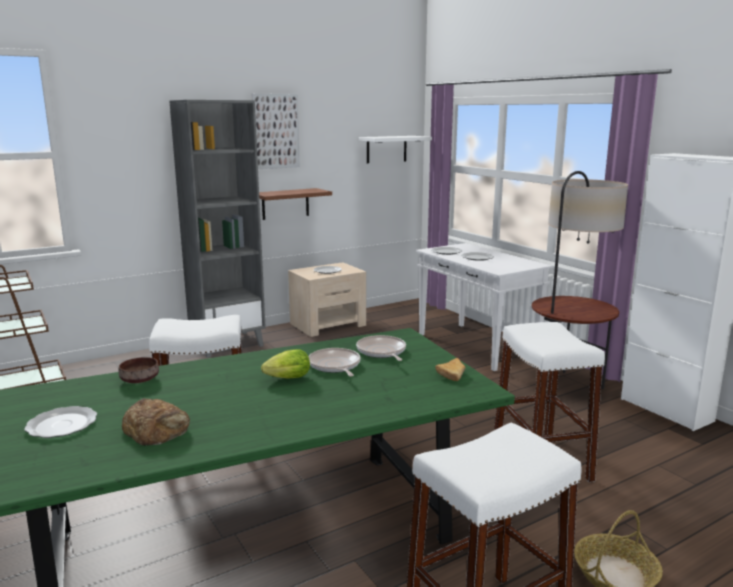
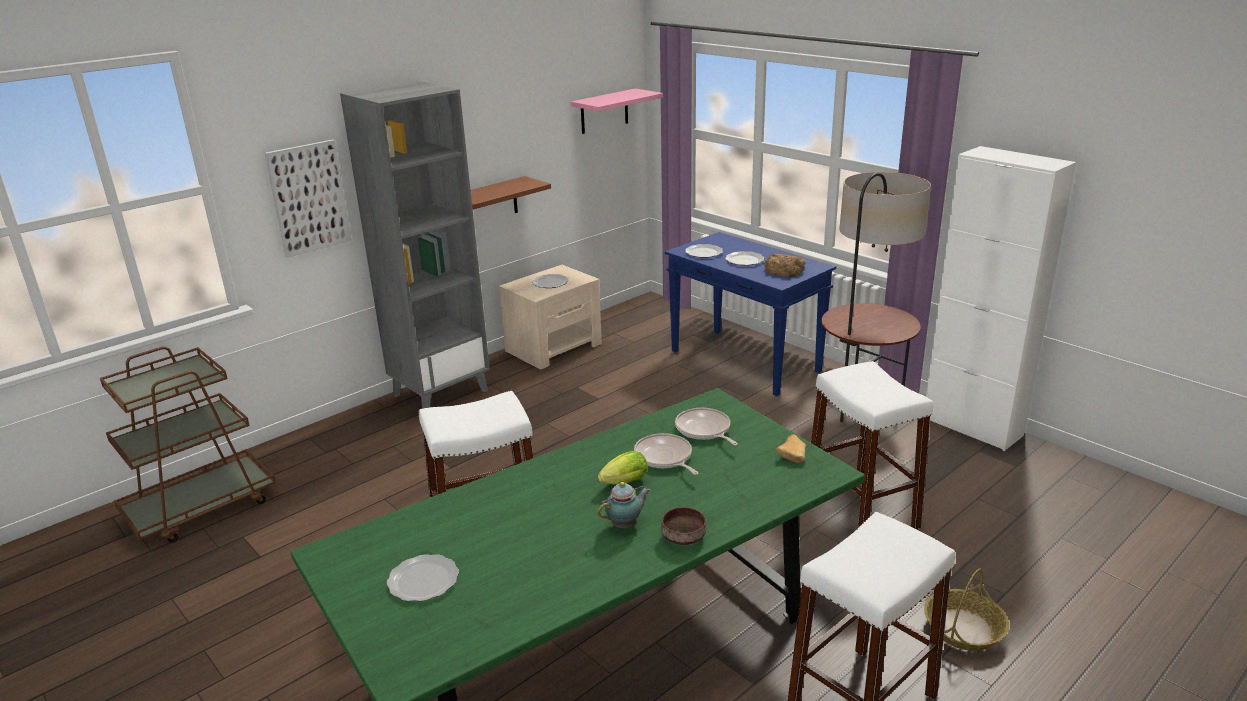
camera: 10 degrees left, 10 degrees up
(139, 380) = (462, 506): brown bowl -> brown bowl (682, 536)
(157, 429) = (529, 571): bread -> bread (784, 270)
(267, 406) = (625, 525): none -> teapot
(275, 131) = (471, 111): picture -> picture (309, 198)
(386, 149) = (604, 111): white shelf -> pink shelf
(477, 346) = (746, 362): white console table -> blue console table

